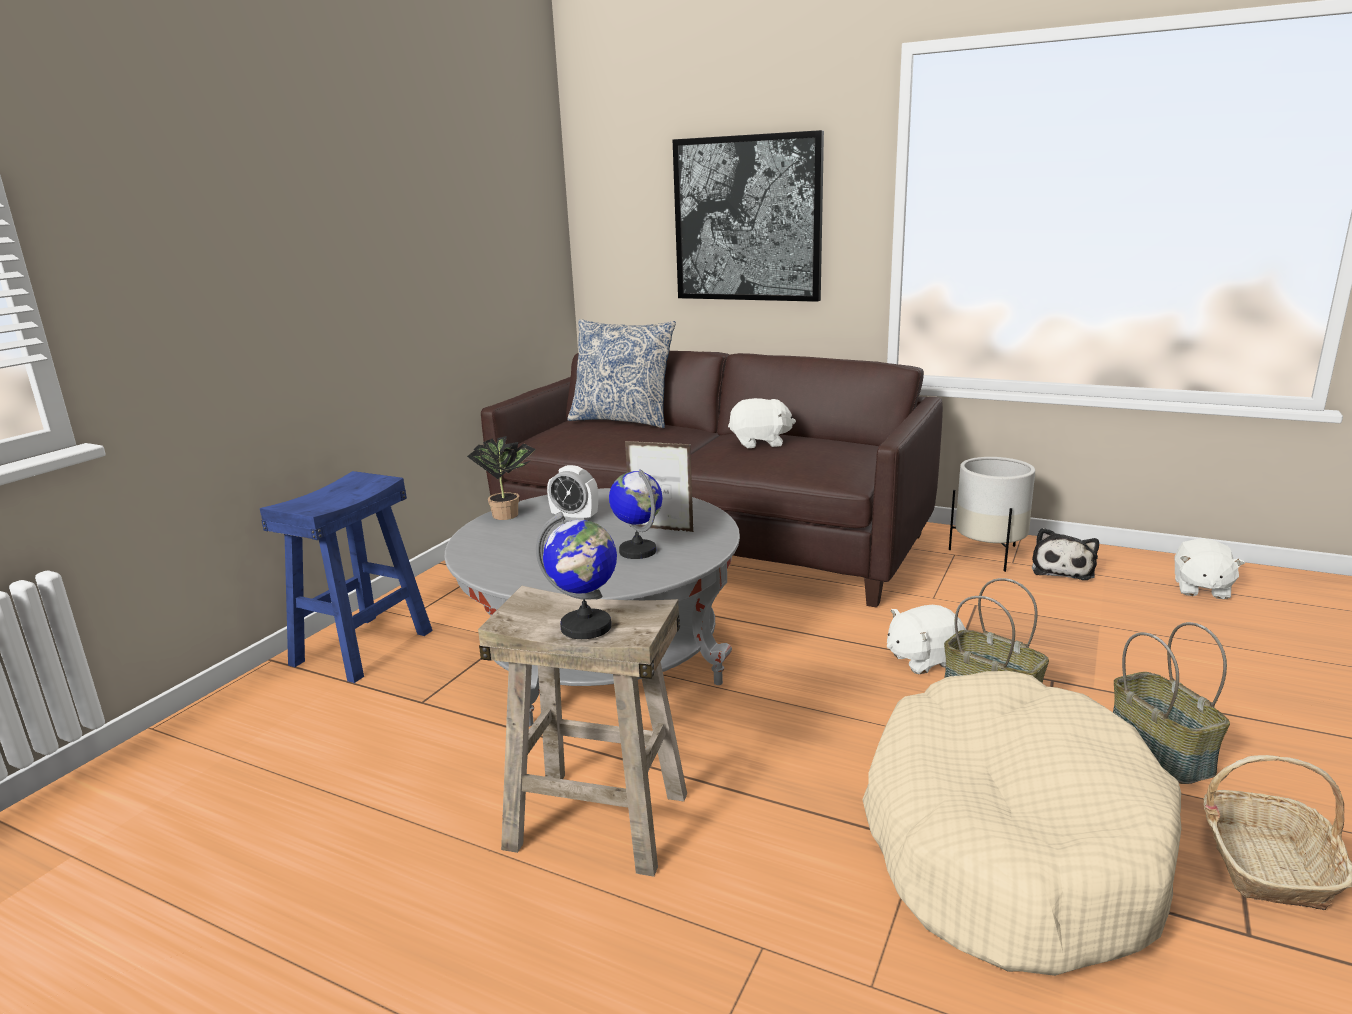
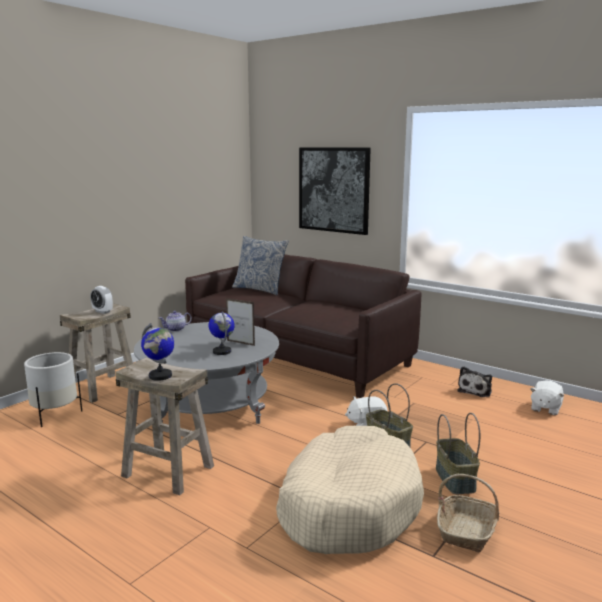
camera: 10 degrees right, 5 degrees down
(362, 647) = (102, 387): blue stool -> beige stool
(508, 514) = (175, 329): potted plant -> teapot
(574, 518) = (204, 334): alarm clock -> alarm clock (102, 311)
(760, 443) = (318, 306): white plush toy -> none
(989, 555) = (440, 379): white planter -> white planter (55, 415)

